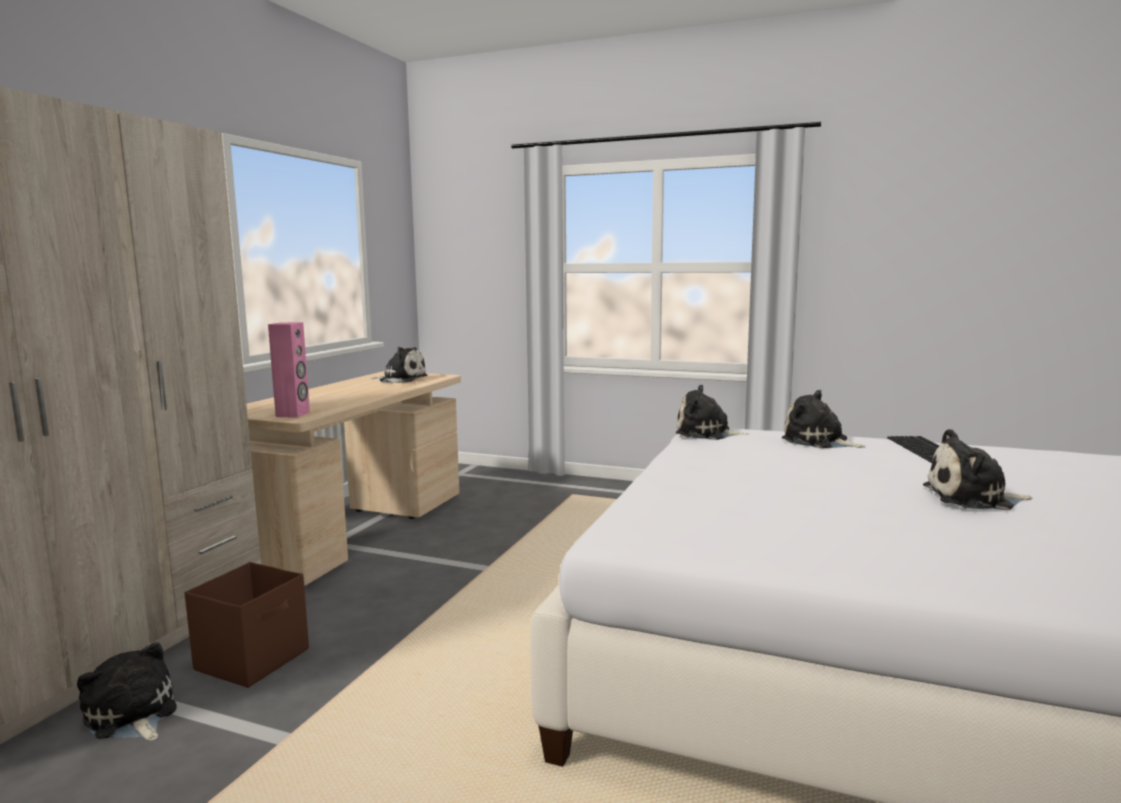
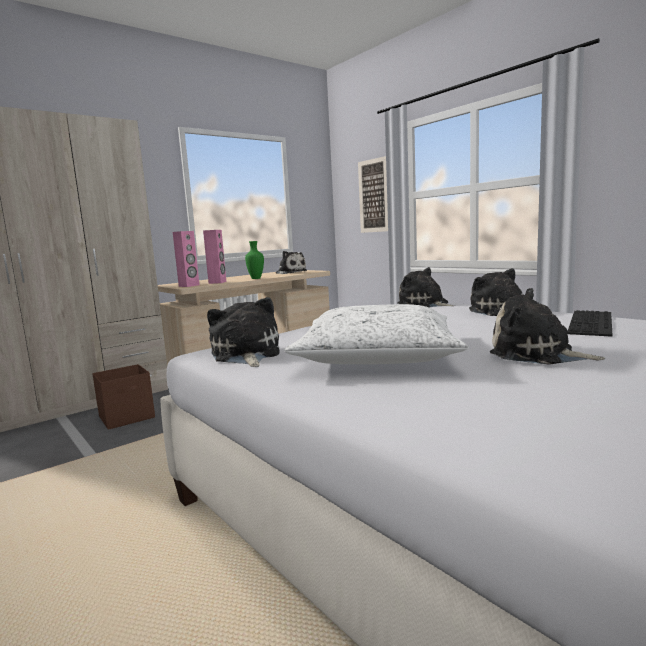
camera: 30 degrees right, 0 degrees up
(132, 716) = (54, 431): plush toy -> plush toy (246, 355)
(329, 405) = (217, 282): none -> pink speaker
(379, 394) = (256, 278): none -> green vase
(494, 262) = (373, 196): none -> picture
(838, 518) = (377, 356): none -> white pillow

